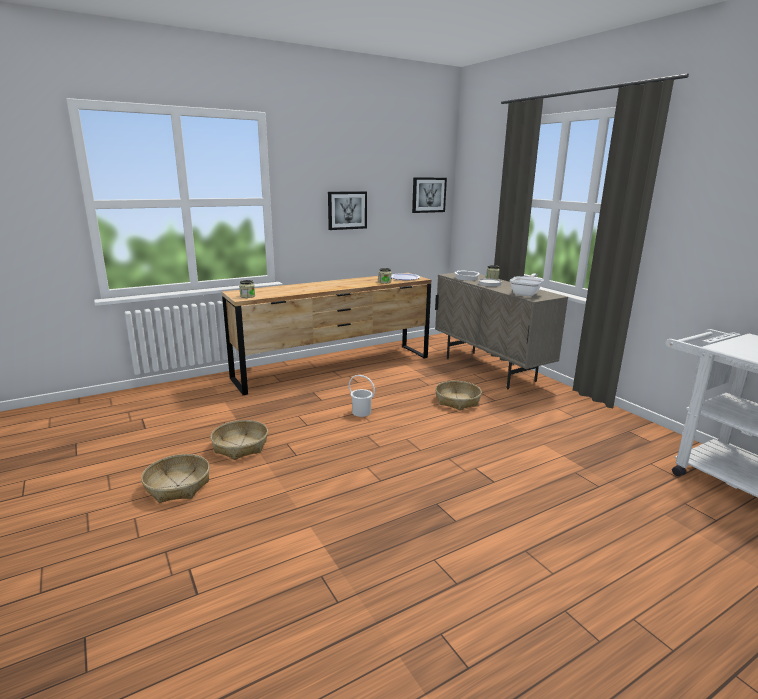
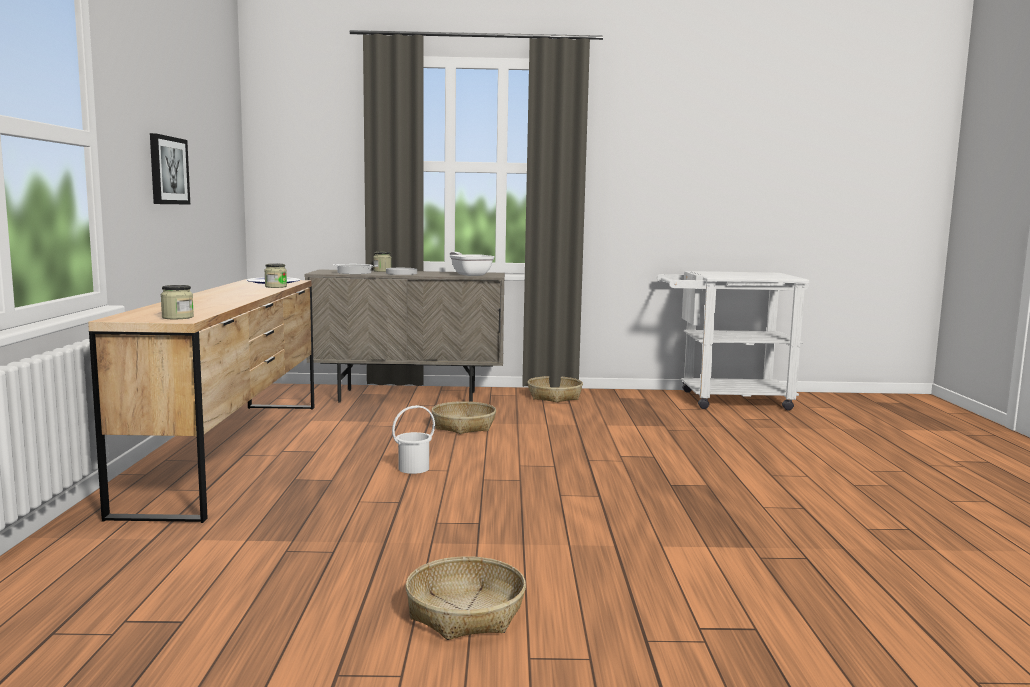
camera: 60 degrees left, 10 degrees down
(241, 446) = (398, 551): basket -> basket (554, 396)
(428, 195) = (228, 156): picture -> none

